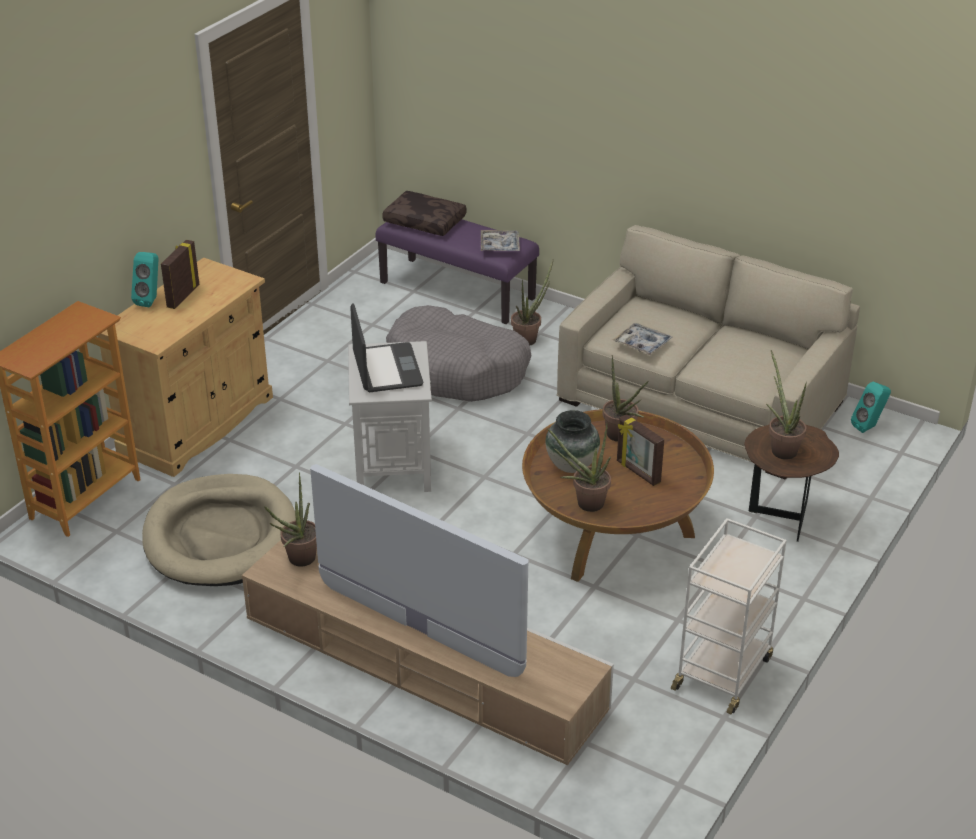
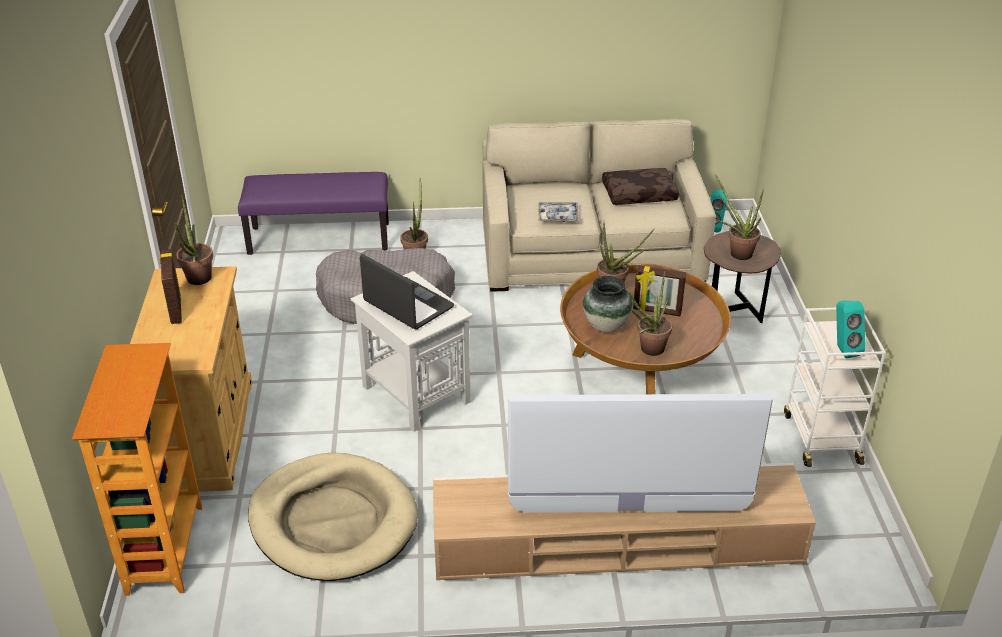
camera: 35 degrees left, 0 degrees up
(150, 300) = (147, 324): turquoise speaker -> turquoise speaker (843, 349)
(298, 561) = (469, 503): potted plant -> potted plant (198, 281)
(426, 221) = (279, 184): brown pillow -> brown pillow (639, 194)
(499, 246) = (362, 183): tray -> none

